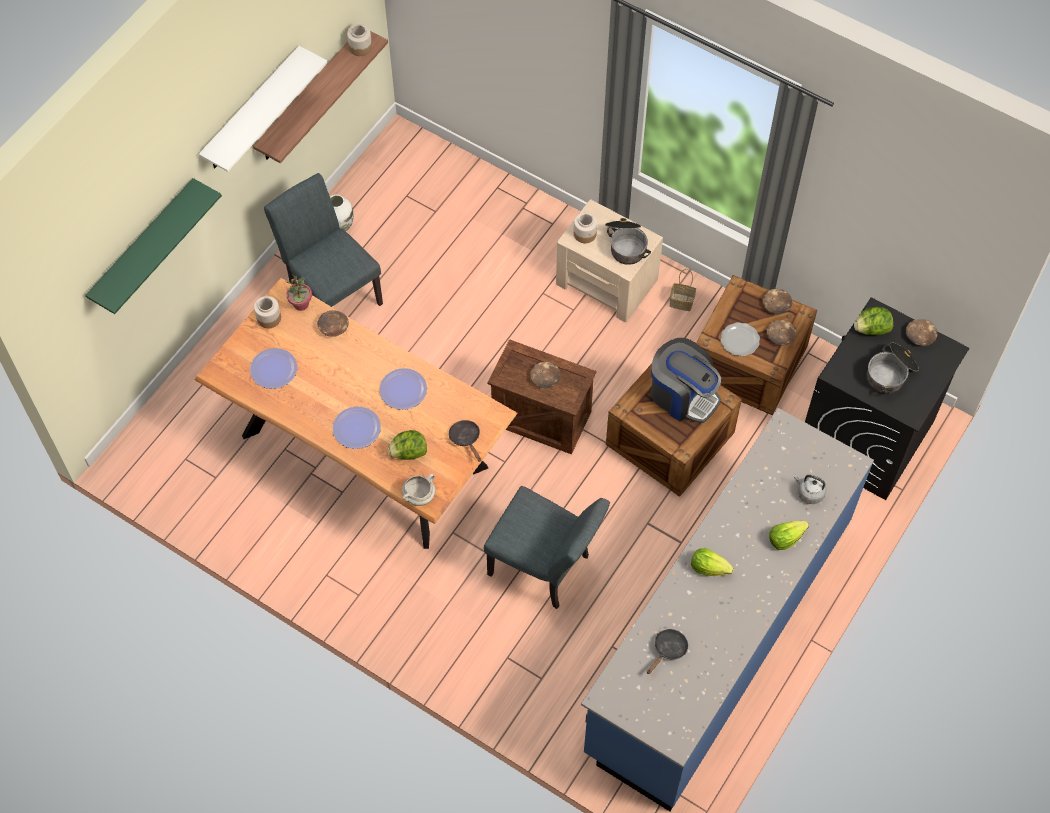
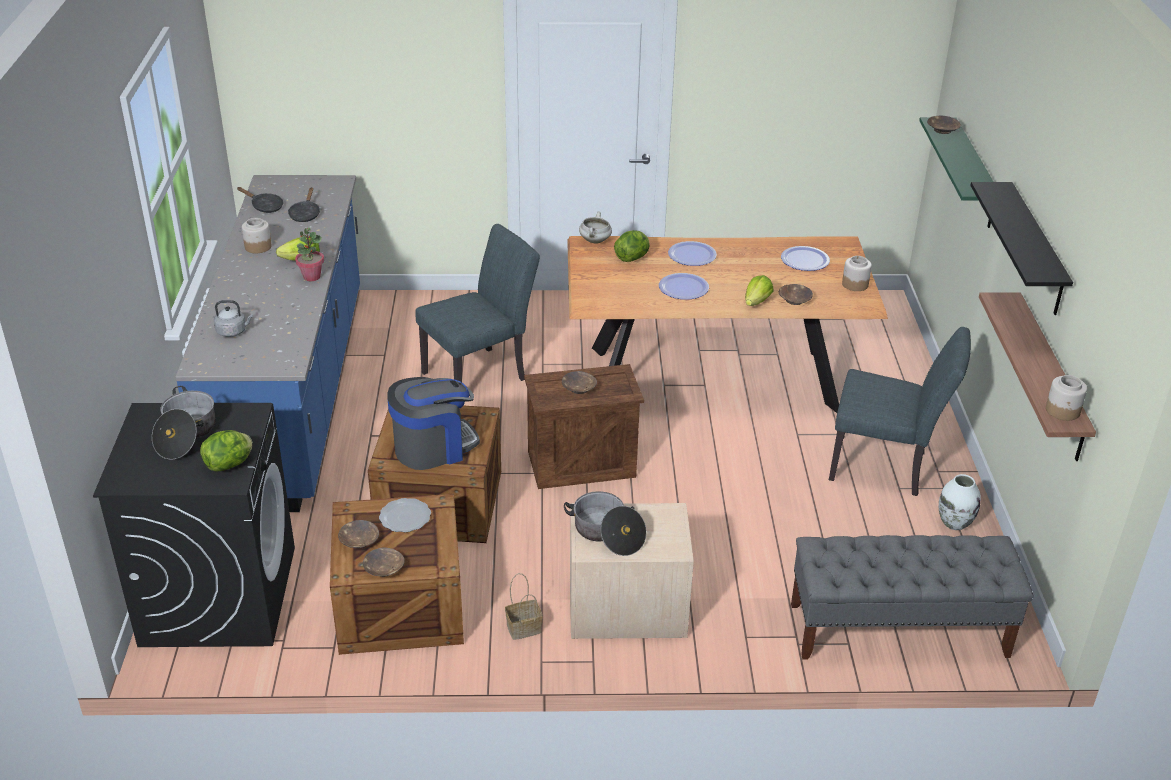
camera: 145 degrees right, 25 degrees down
(252, 110) = (1036, 250): white shelf -> black shelf
(301, 304) = (842, 302): potted plant -> potted plant (311, 277)
(460, 179) = (897, 630): none -> grey bench
(466, 439) = (594, 281): black frying pan -> black frying pan (265, 206)
(545, 568) = (481, 374): grey chair -> grey chair turned 150 degrees clockwise
(585, 234) = (662, 523): jar -> jar (257, 247)
(682, 395) = (433, 447): coffee machine -> coffee machine turned 150 degrees clockwise
(785, 539) = (240, 298): lettuce -> lettuce (757, 302)
(920, 336) = (163, 481): brown bowl -> brown bowl (942, 130)

